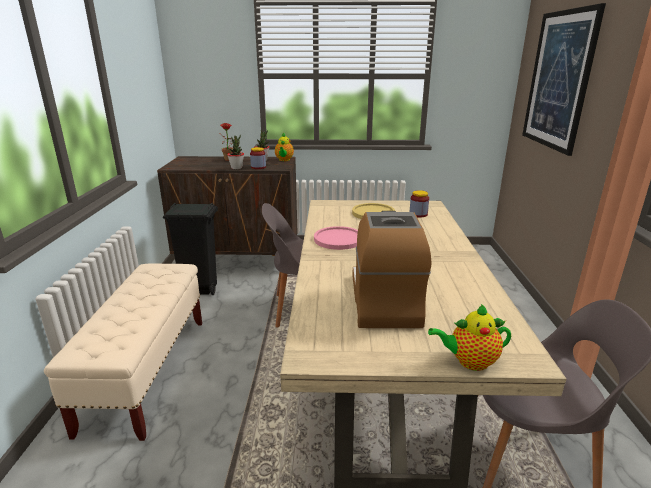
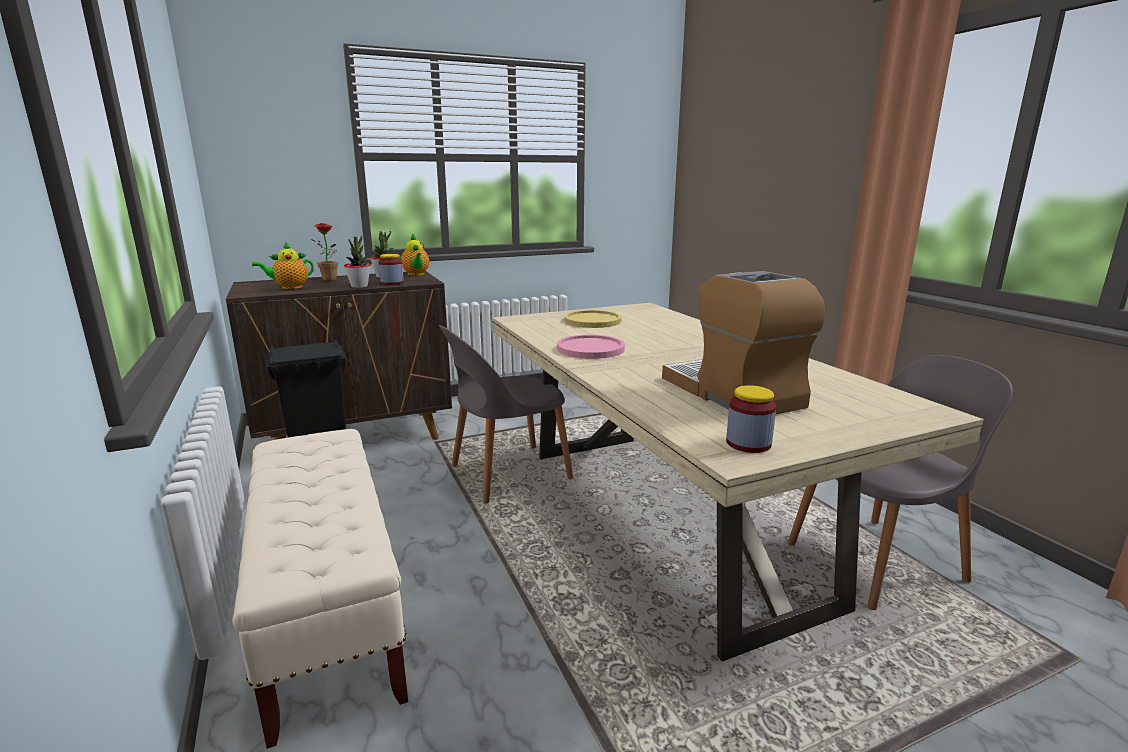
camera: 25 degrees left, 5 degrees down
(418, 214) = (645, 316): jar -> jar (748, 443)
(469, 361) = (891, 424): teapot -> teapot (289, 287)
(558, 80) = (746, 155): picture -> none

